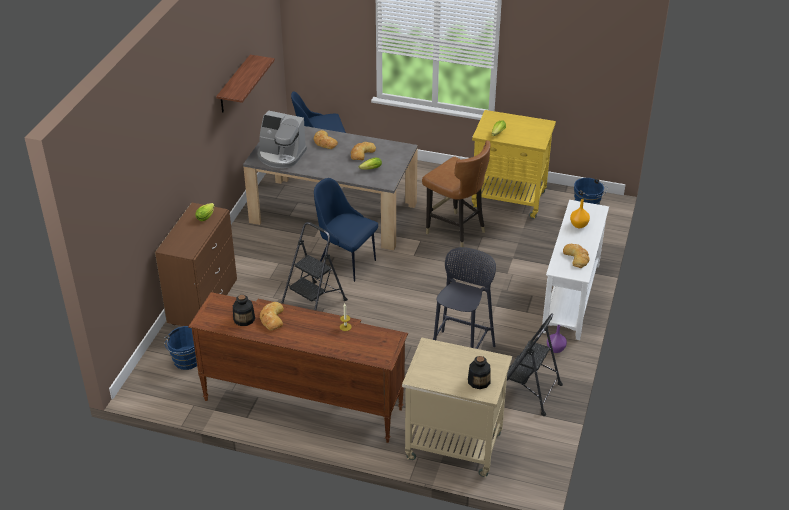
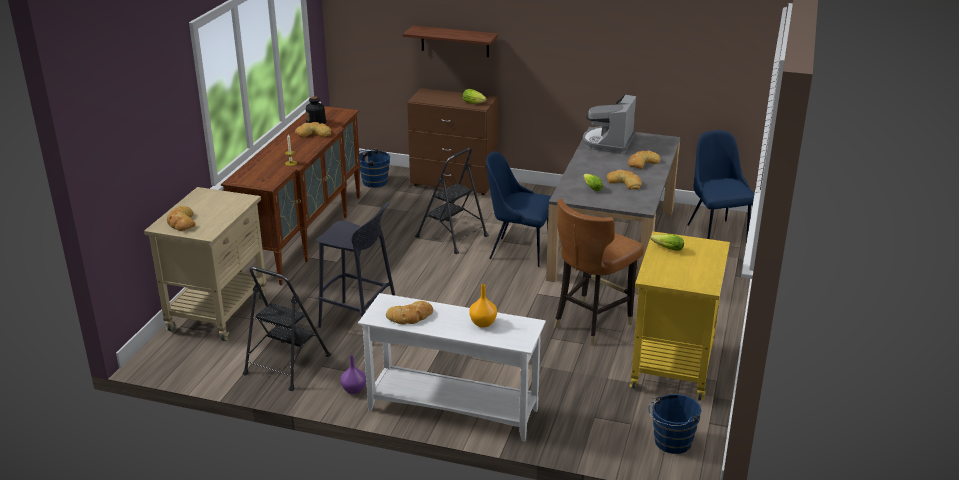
camera: 90 degrees right, 10 degrees down
(234, 85) = (631, 51): shelf -> shelf (455, 41)
(346, 263) = (519, 252): blue chair -> blue chair turned 105 degrees counterclockwise
(479, 381) = (181, 222): bottle -> bread

